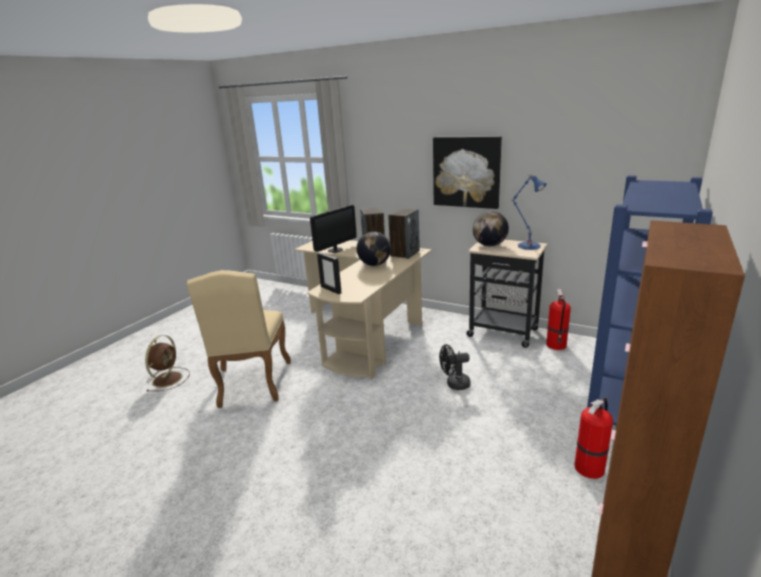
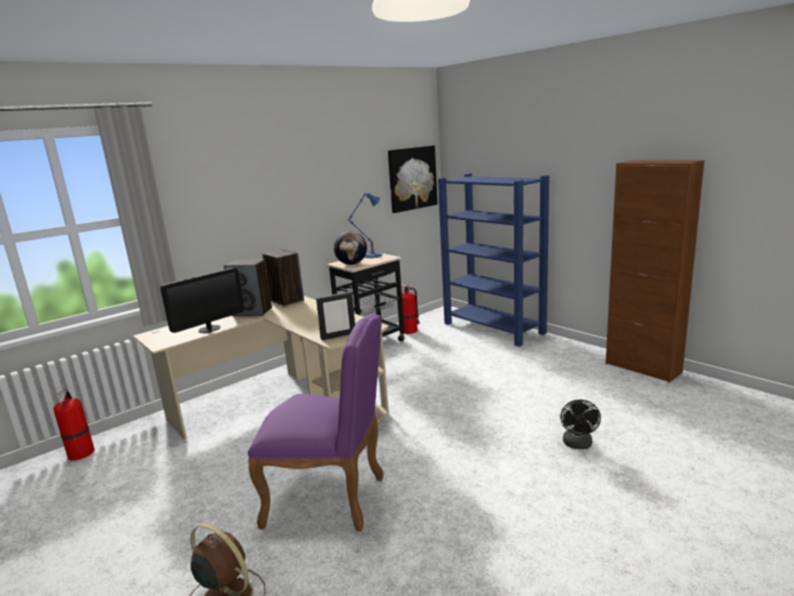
camera: 70 degrees left, 5 degrees down
(252, 385) = (329, 498): beige chair -> purple chair
(335, 250) = (209, 329): monitor -> monitor turned 75 degrees clockwise
(374, 264) = (295, 314): globe -> none
(454, 384) = (431, 377): black fan -> black fan (578, 445)
(466, 172) = (299, 203): picture -> picture (412, 178)
(590, 467) = (551, 353): fire extinguisher -> fire extinguisher (81, 452)

